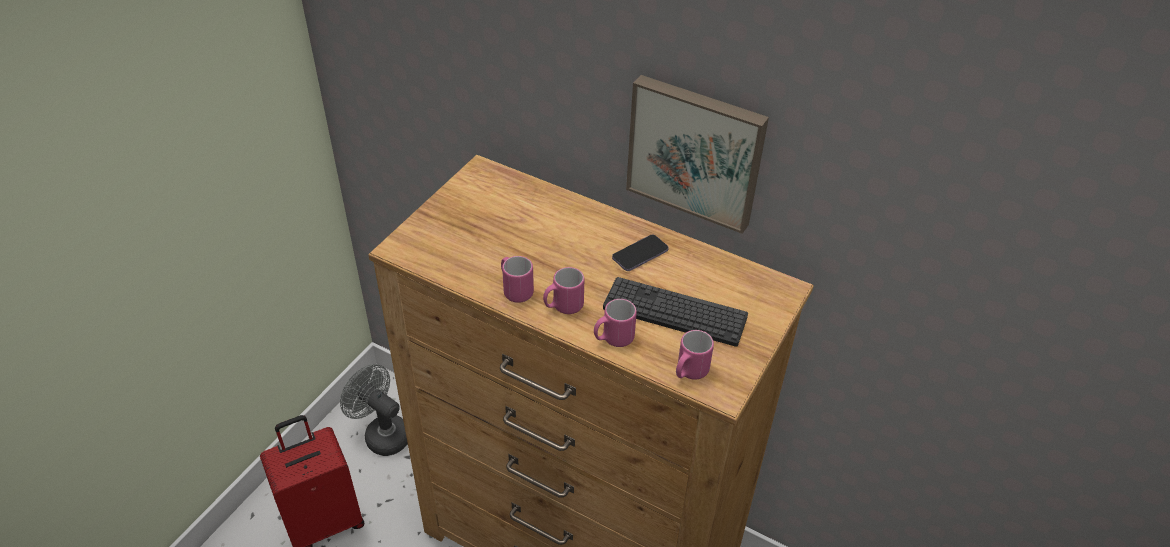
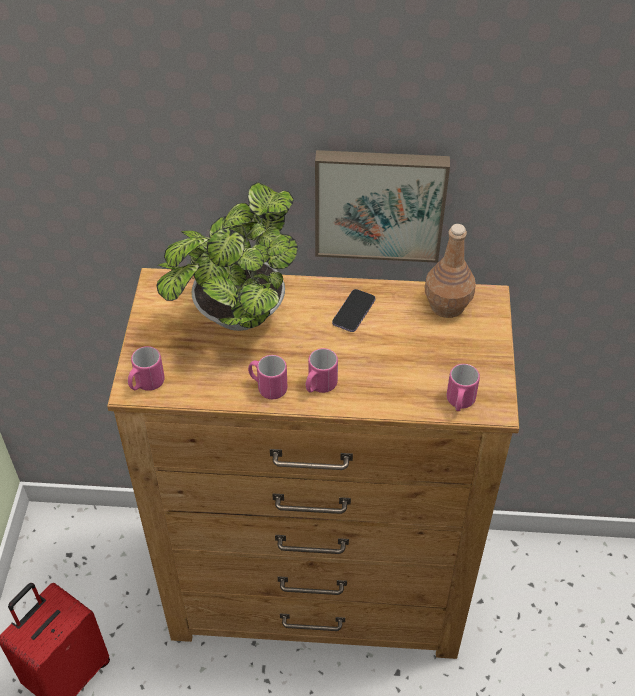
camera: 25 degrees left, 5 degrees up
(382, 433) = (75, 566): grey fan -> none
(527, 222) = (236, 318): none -> potted plant
(613, 339) = (380, 398): pink mug -> pink mug (146, 384)
(675, 312) = (415, 354): keyboard -> none
(736, 281) = (447, 306): none -> brown bottle

